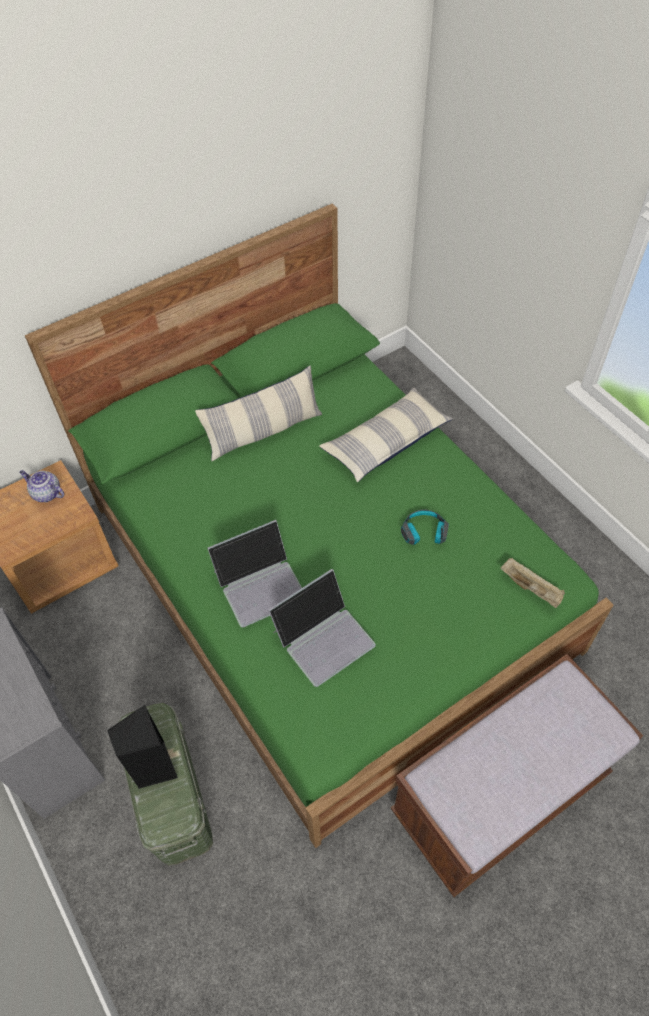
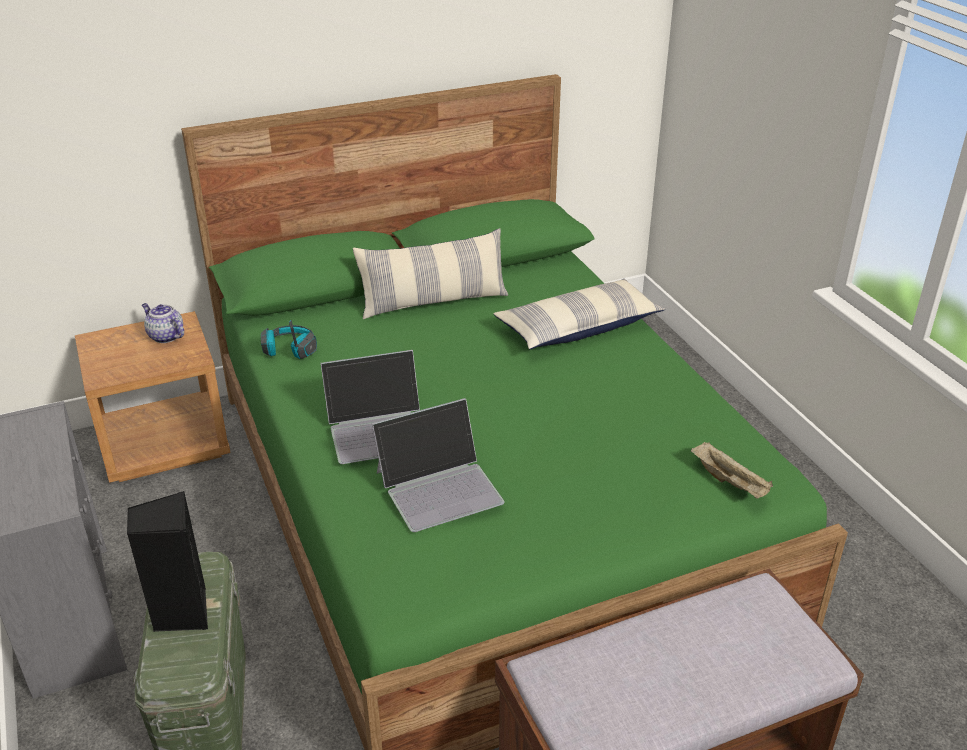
camera: 10 degrees right, 20 degrees down
(424, 533) = (601, 412): headphones -> headphones (289, 350)

